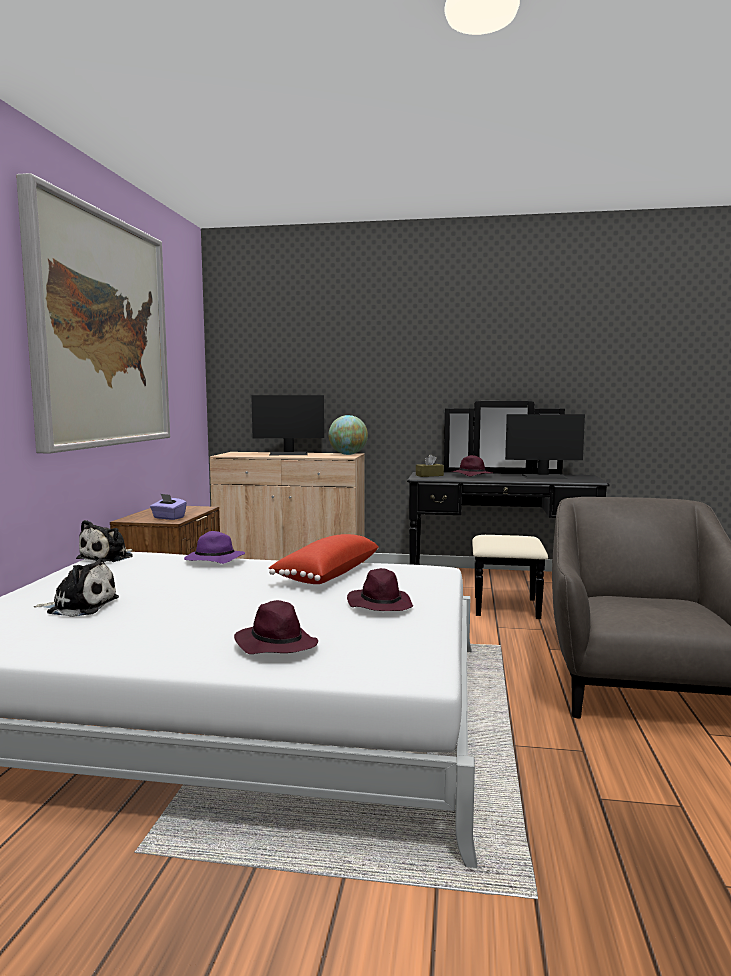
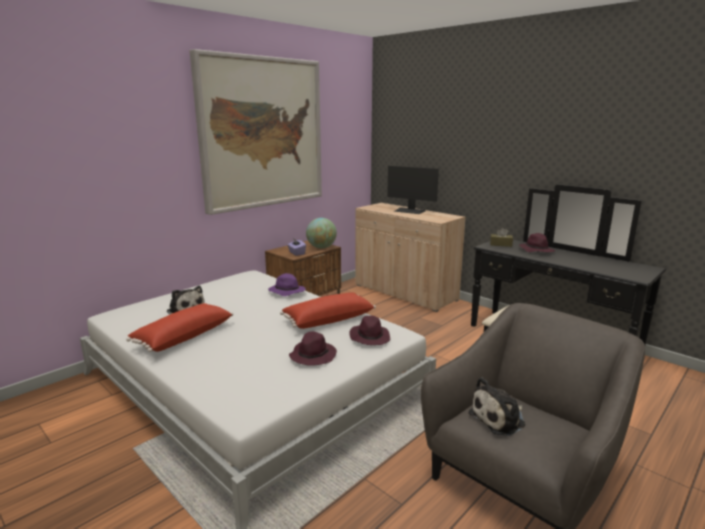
camera: 35 degrees right, 10 degrees up
(108, 557) = (243, 276): plush toy -> plush toy (499, 419)
(145, 631) = (183, 336): none -> red pillow
(275, 644) = (215, 367): purple hat -> purple hat (369, 337)
(348, 454) = (448, 217): globe -> globe (321, 247)
(544, 477) = (601, 263): monitor -> none

